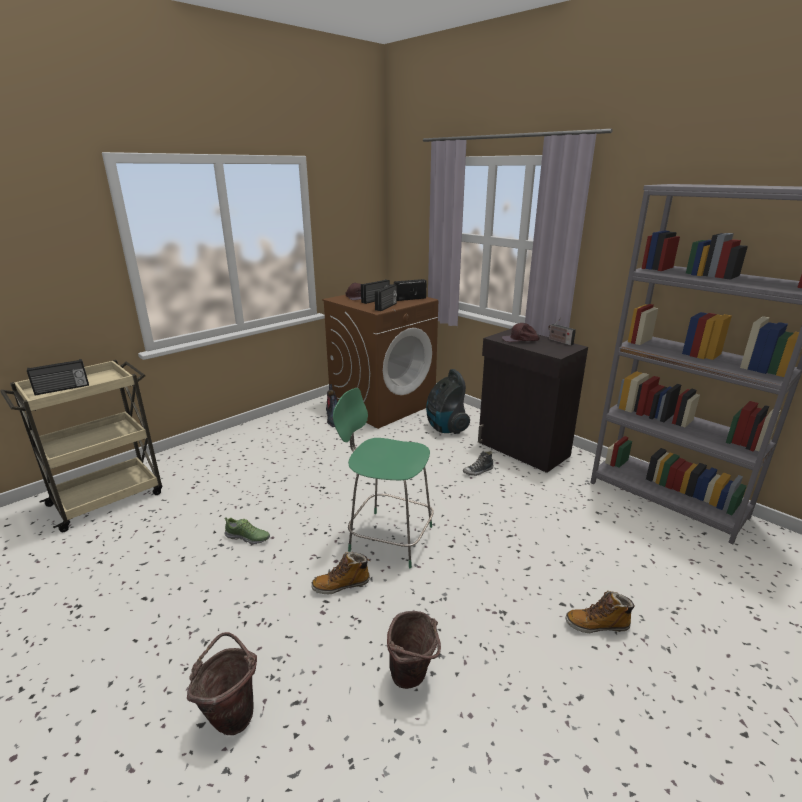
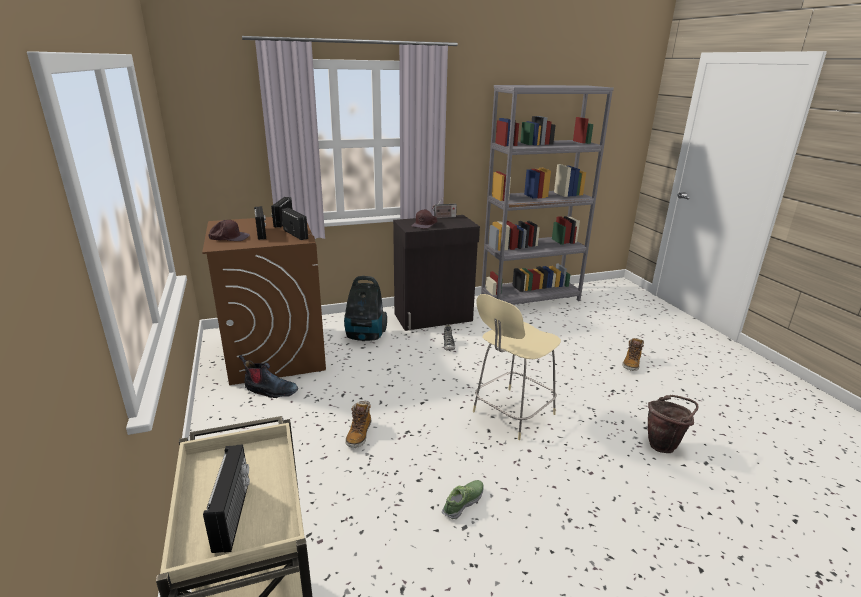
camera: 65 degrees left, 0 degrees up
(232, 713) = (690, 547): brown bucket -> none
(341, 585) = (561, 454): boot -> boot (359, 434)
(388, 537) = (511, 414): green stool -> beige stool

